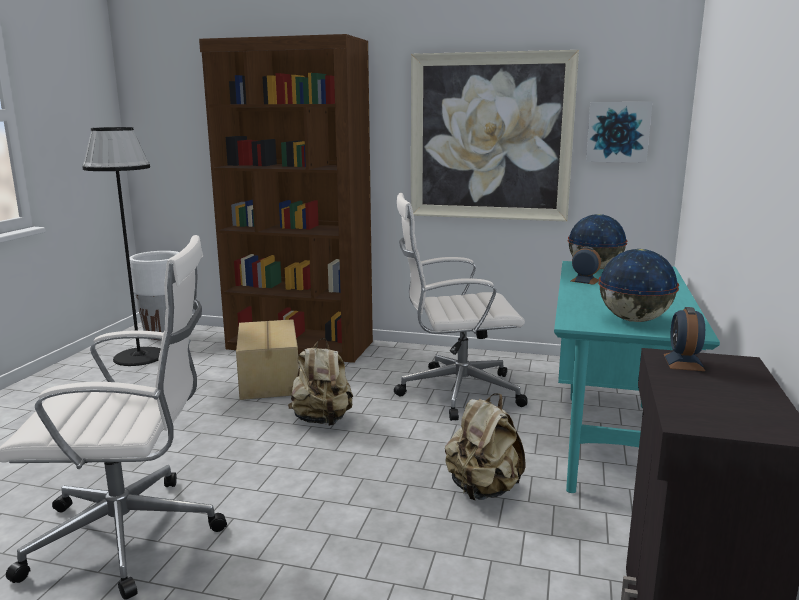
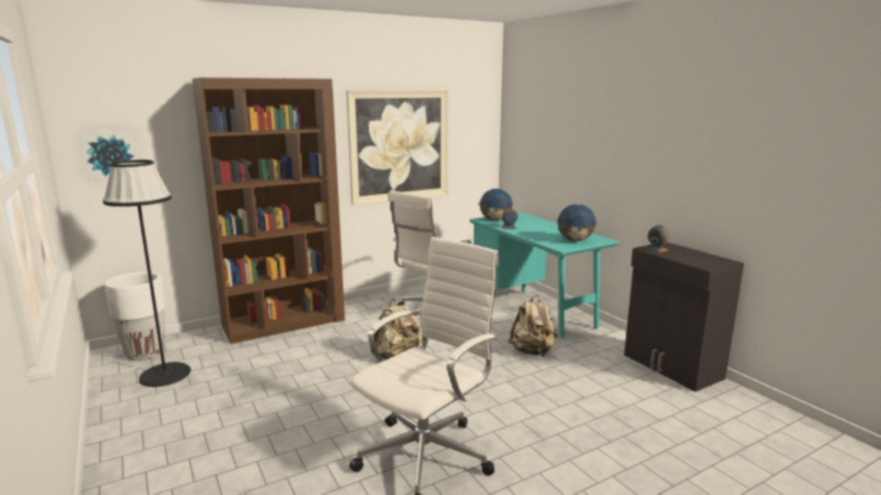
camera: 45 degrees left, 0 degrees up
(270, 379) = (313, 349): cardboard box -> none
(618, 132) = (468, 138): picture -> picture (111, 154)

